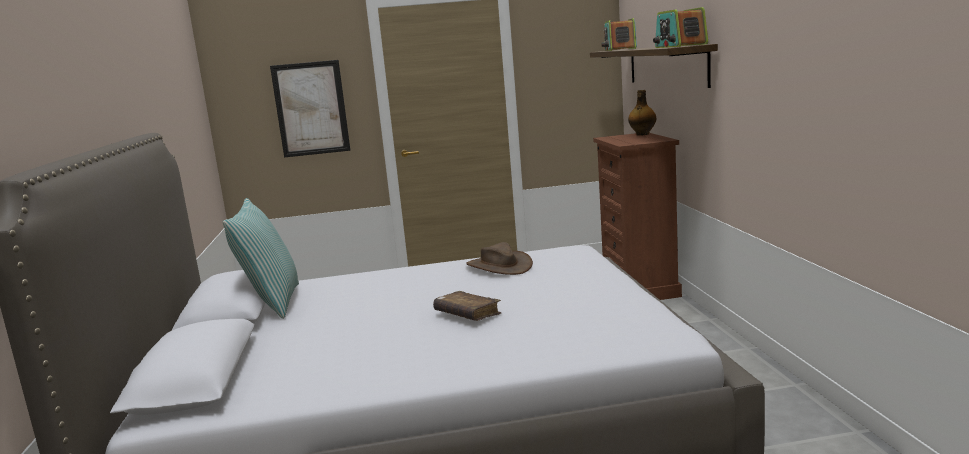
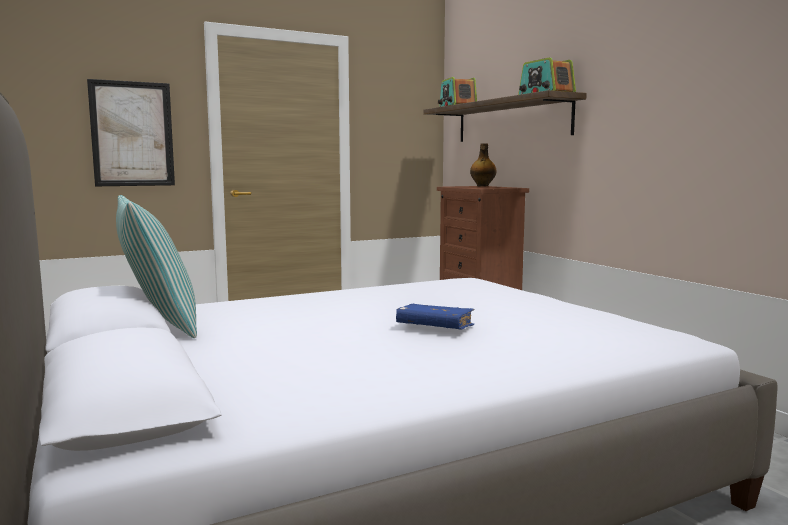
camera: 20 degrees left, 5 degrees down
(467, 314) = (434, 327): brown book -> blue book
(499, 266) = (409, 291): brown hat -> none

